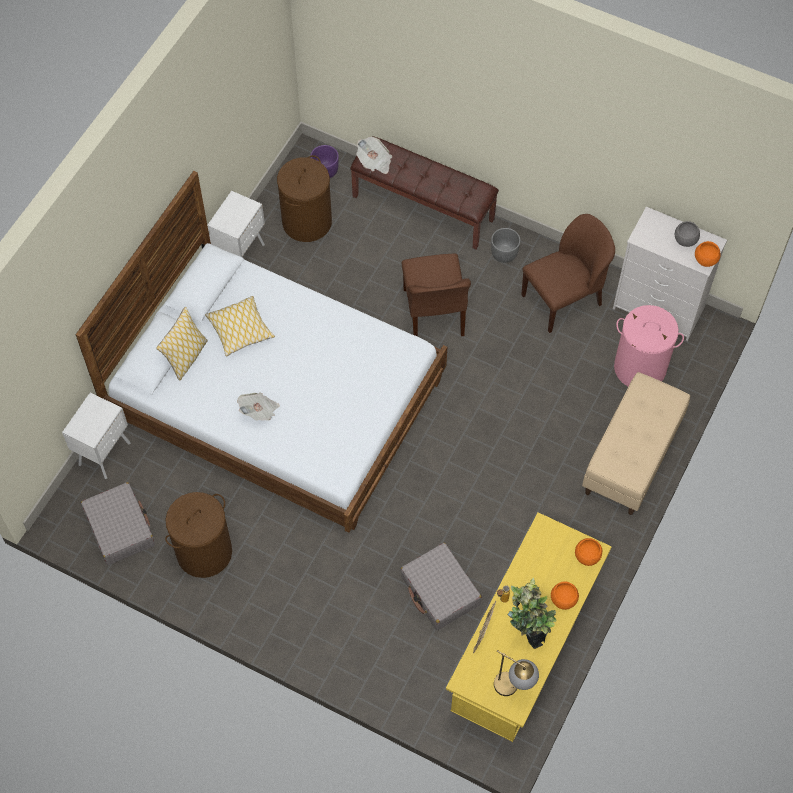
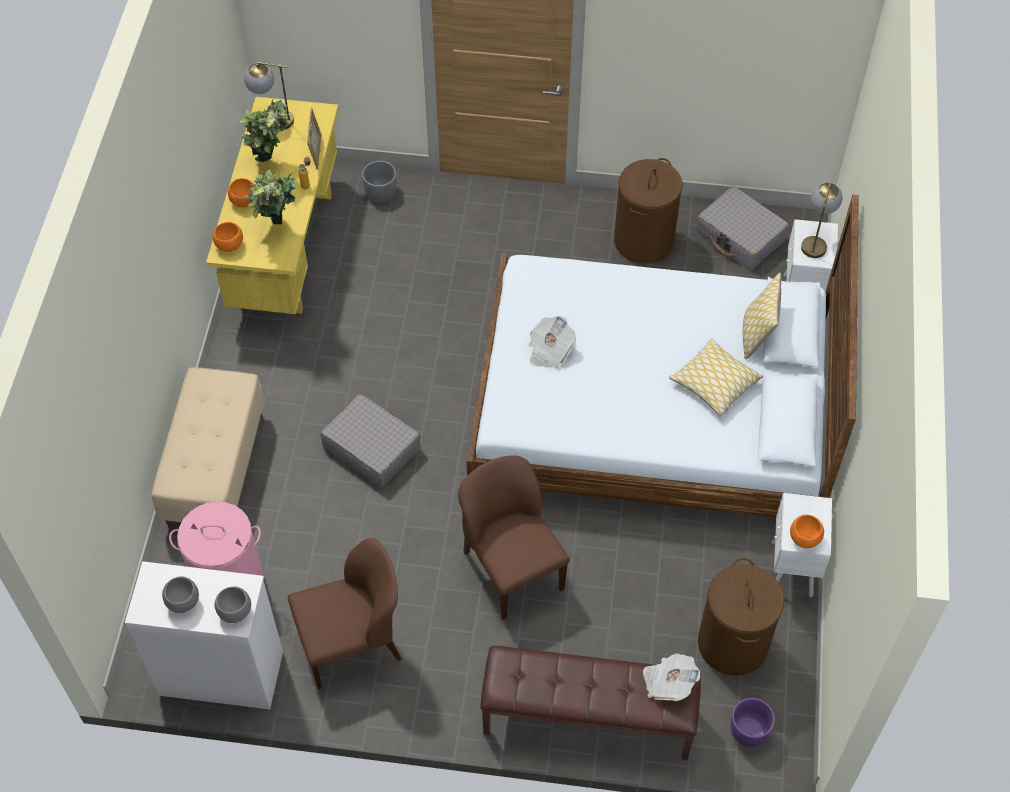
camera: 160 degrees right, 5 degrees down
(90, 422) = (815, 241): none -> table lamp
(259, 411) = (643, 303): newspaper -> newspaper (549, 351)
(440, 591) = (388, 276): grey suitcase -> grey suitcase (371, 447)
(504, 254) = (451, 685): grey planter -> grey planter (380, 192)
(542, 556) = (277, 232): none -> potted plant
(563, 299) = (352, 643): brown chair -> brown chair turned 150 degrees counterclockwise
(651, 224) = (235, 611): none -> grey bowl
(705, 260) = (150, 581): orange bowl -> orange bowl (804, 538)

